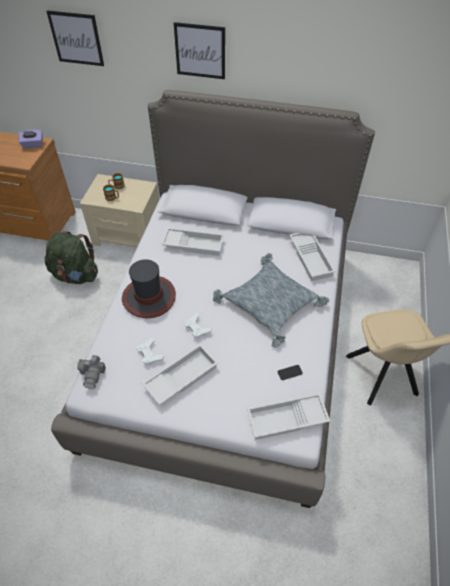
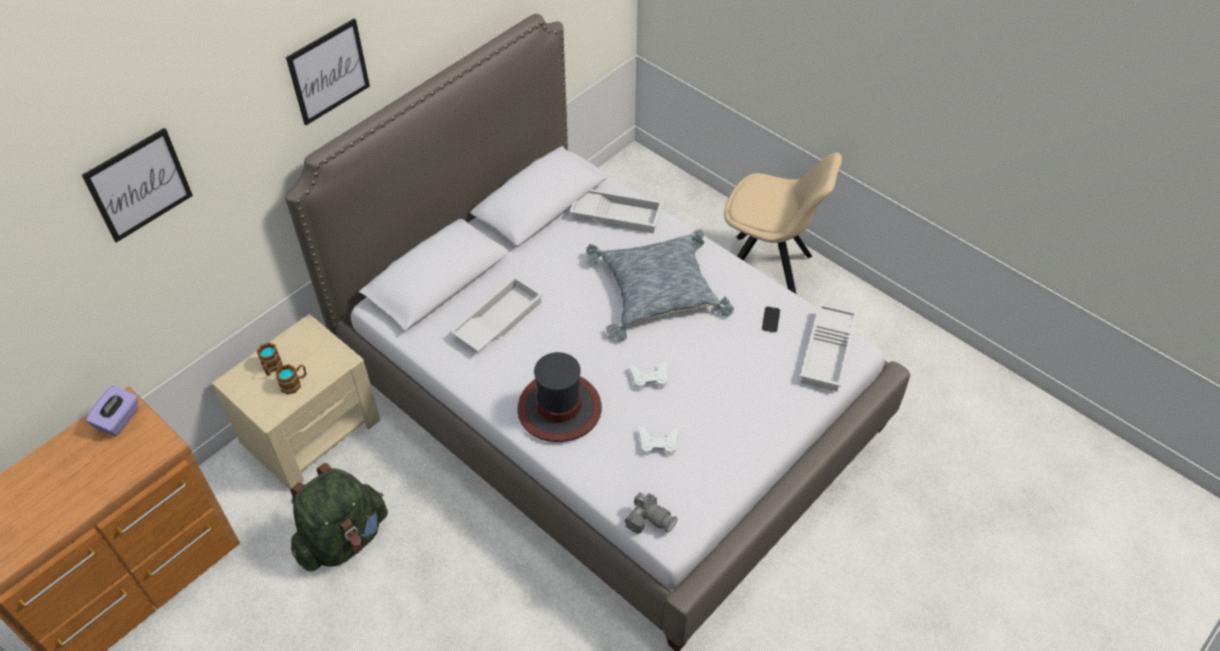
camera: 60 degrees left, 0 degrees up
(181, 376) = (711, 425): white tray -> none

